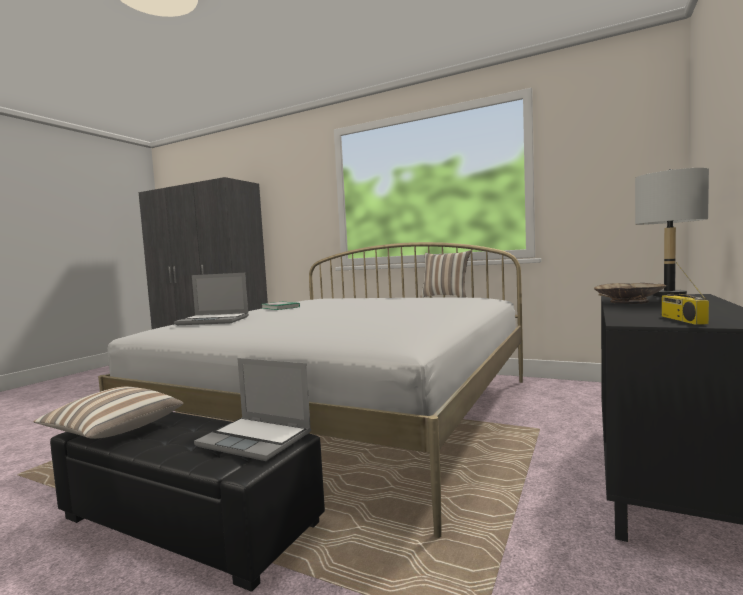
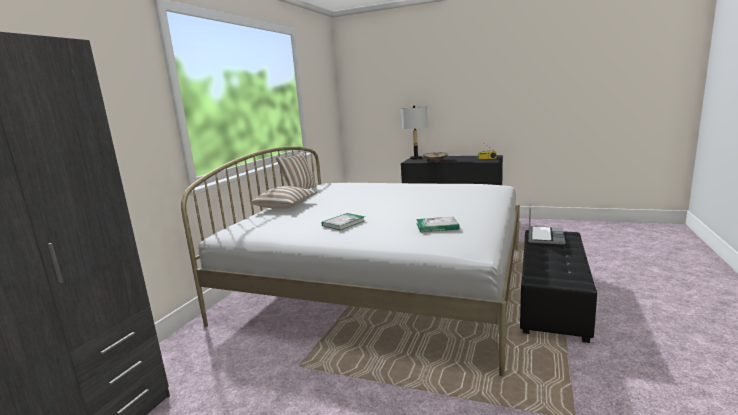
camera: 95 degrees left, 10 degrees up
(113, 431) = (570, 271): pillow -> pillow (286, 207)
(214, 321) = (437, 226): laptop -> book

